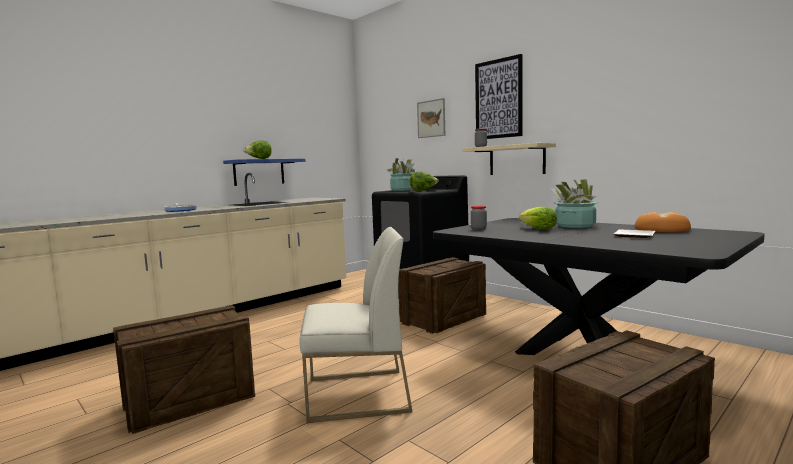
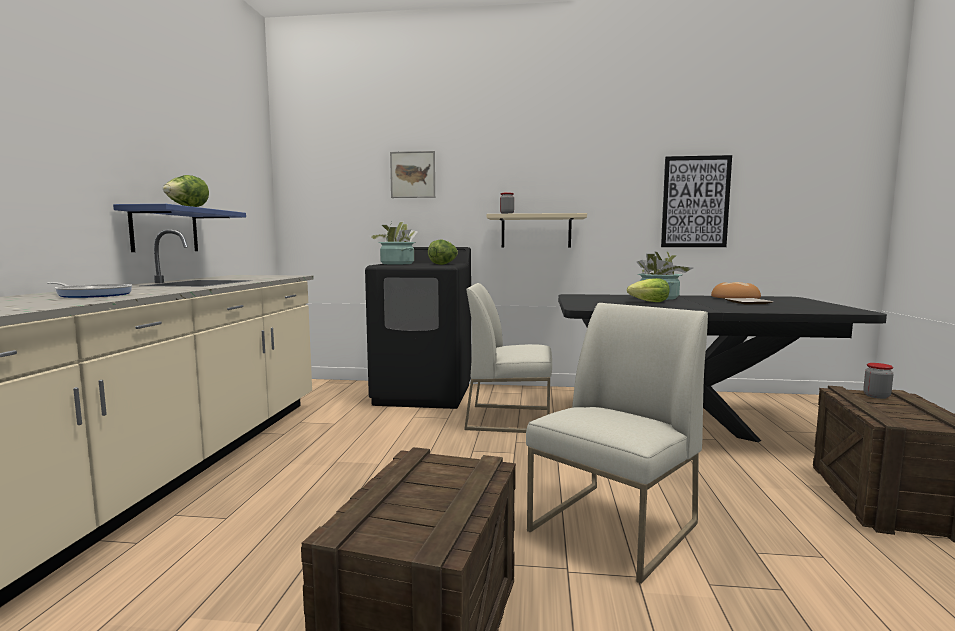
camera: 40 degrees left, 0 degrees up
(443, 319) = (510, 418): crate -> white chair
(478, 228) = (596, 304): jar -> jar (876, 396)
(498, 99) = (513, 161): picture -> picture (695, 202)

